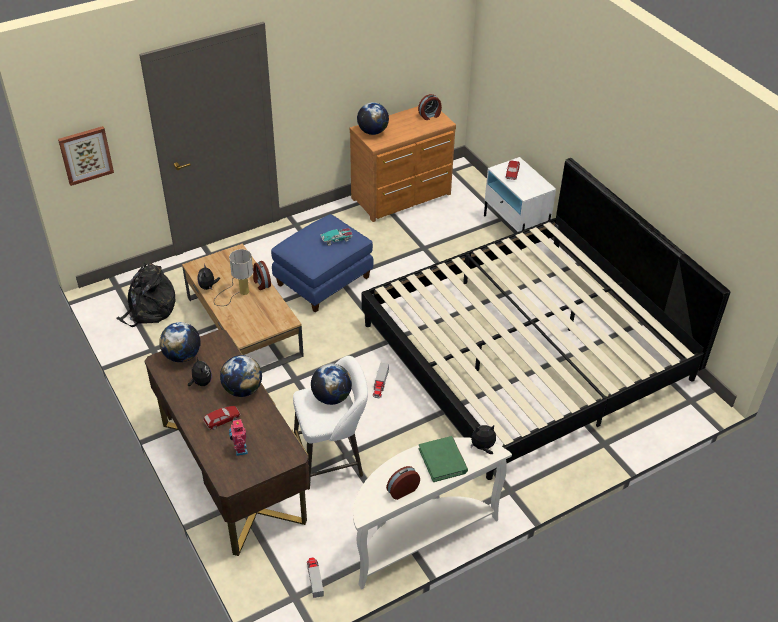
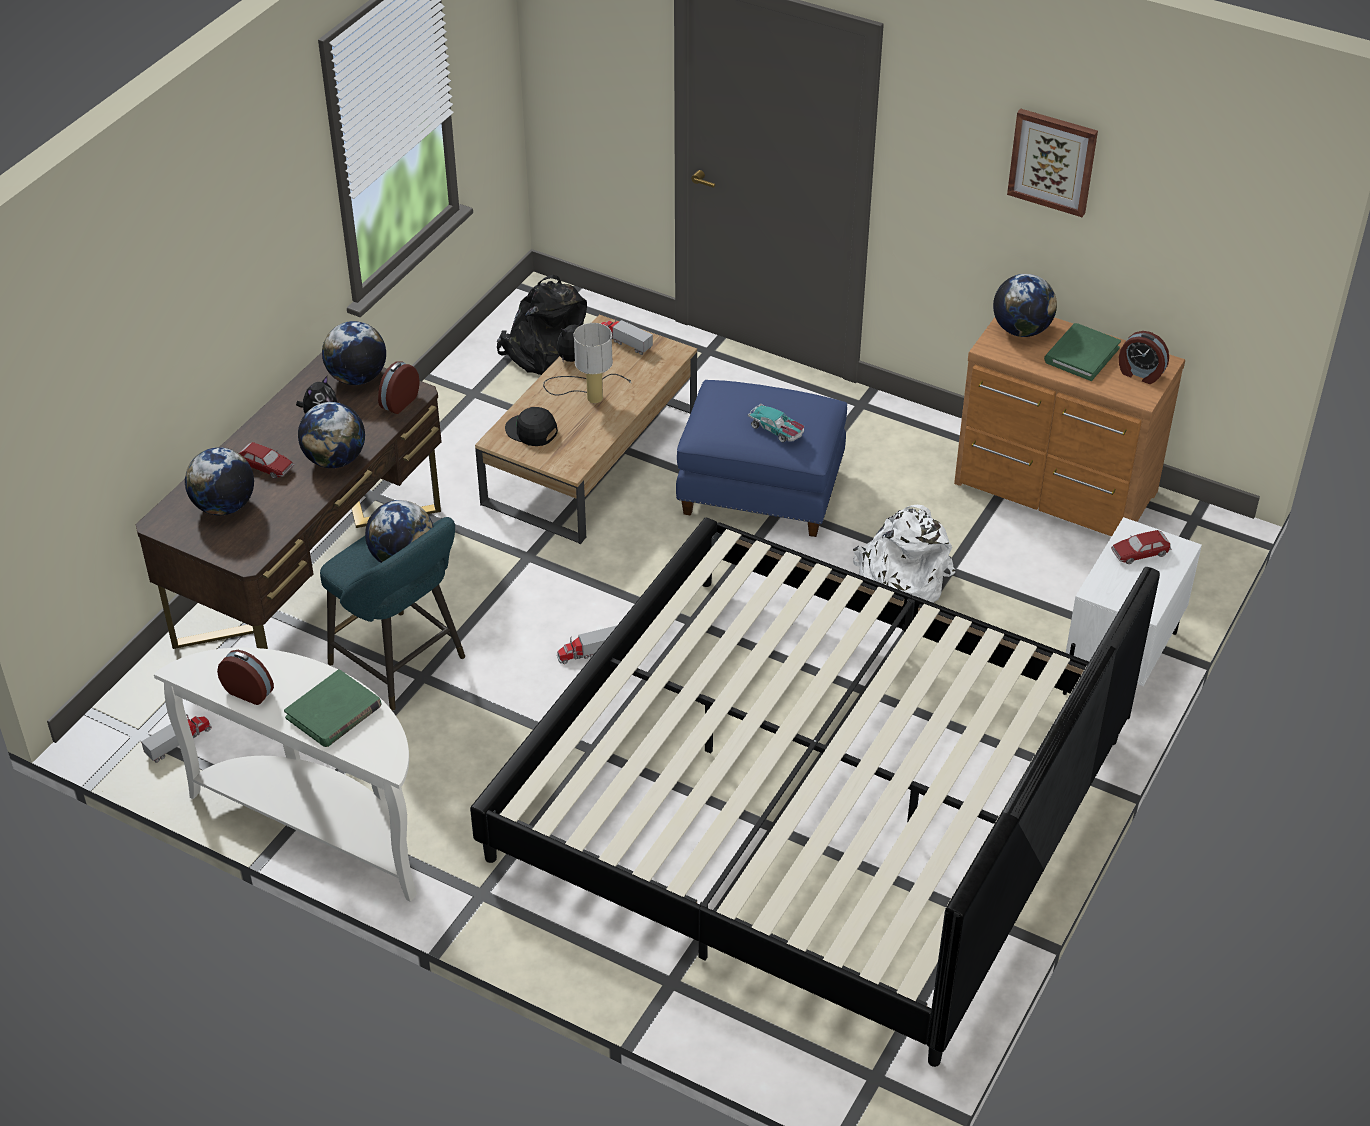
camera: 60 degrees right, 0 degrees up
(86, 155) = (573, 74): picture -> picture (1053, 161)
(212, 264) = (624, 341): none -> toy truck
(240, 450) = (224, 506): toy robot -> globe
(247, 323) = (531, 431): none -> black cap
(261, 283) = (627, 406): alarm clock -> alarm clock (398, 402)
(332, 459) = (402, 665): white stool -> turquoise stool
(404, 124) = (1081, 355): none -> green book
(417, 264) = (900, 580): none -> white backpack
(483, 447) = (389, 746): plush toy -> none

